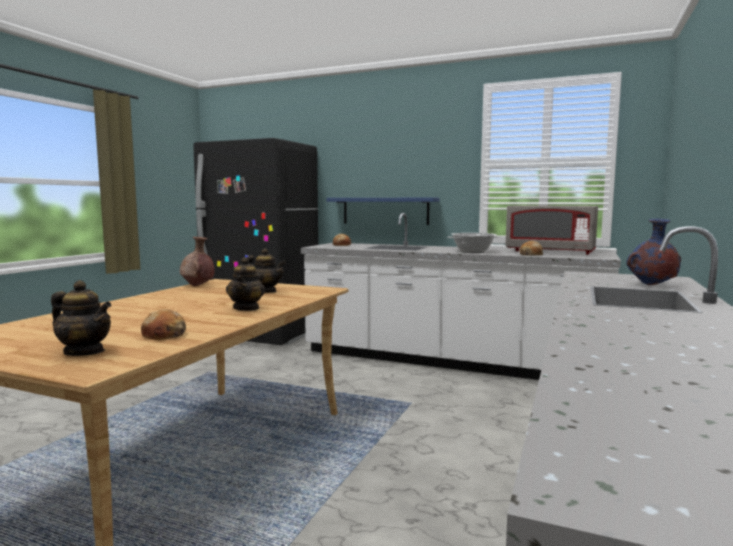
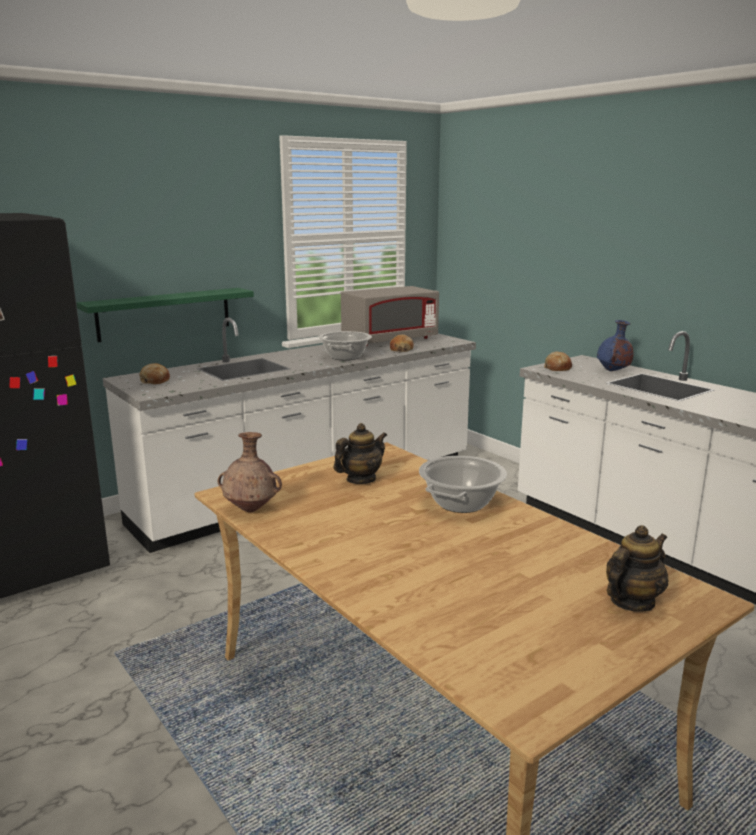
camera: 60 degrees left, 10 degrees up
(164, 335) = (573, 556): bread -> bread (557, 368)
(246, 308) = (461, 503): teapot -> cooking pot
(385, 211) = (164, 314): blue shelf -> green shelf

